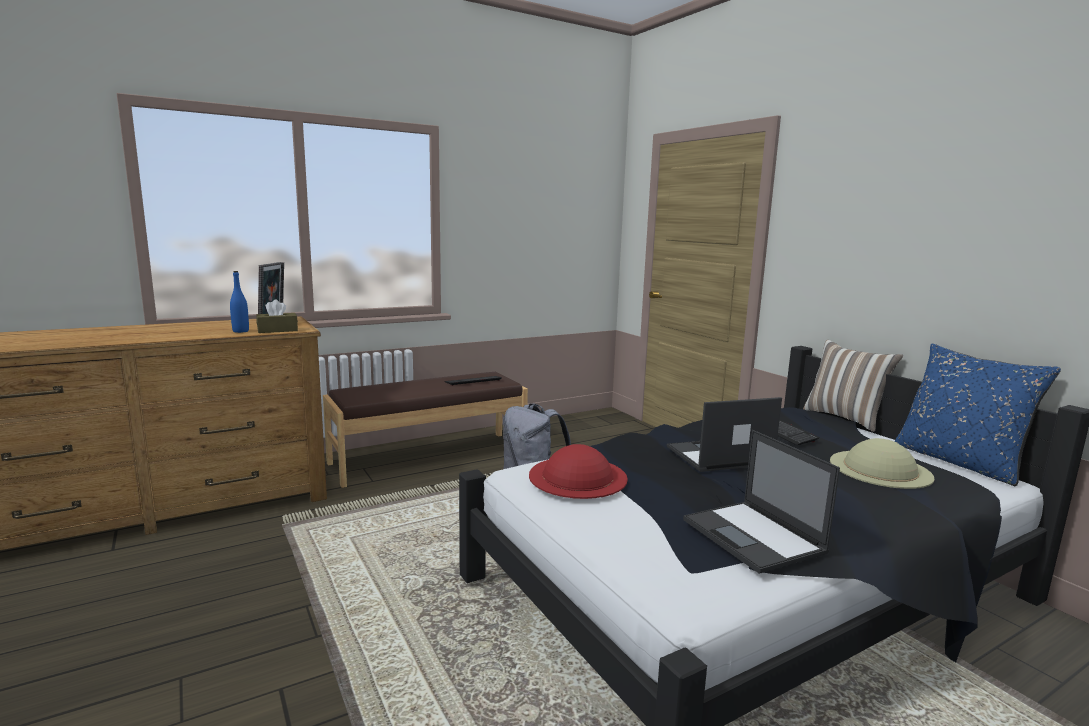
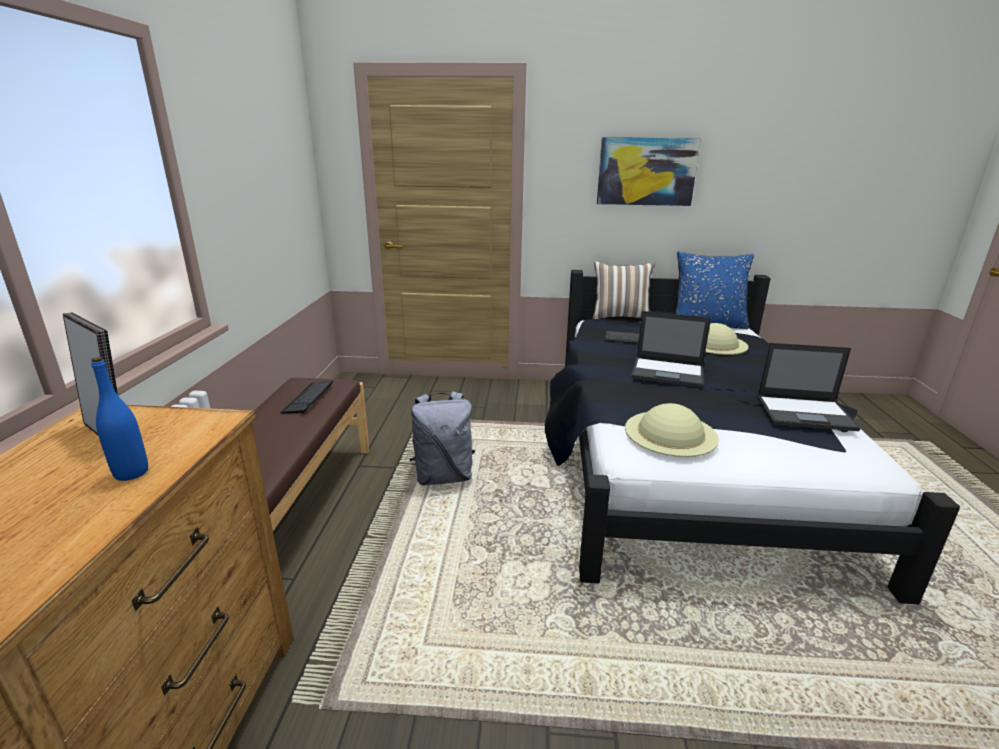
camera: 55 degrees left, 10 degrees up
(277, 330) = (188, 439): brown tissue box -> none
(578, 476) = (671, 433): red hat -> beige hat
(718, 455) = (668, 372): laptop -> laptop turned 90 degrees counterclockwise
(900, 231) = (646, 172): none -> picture

